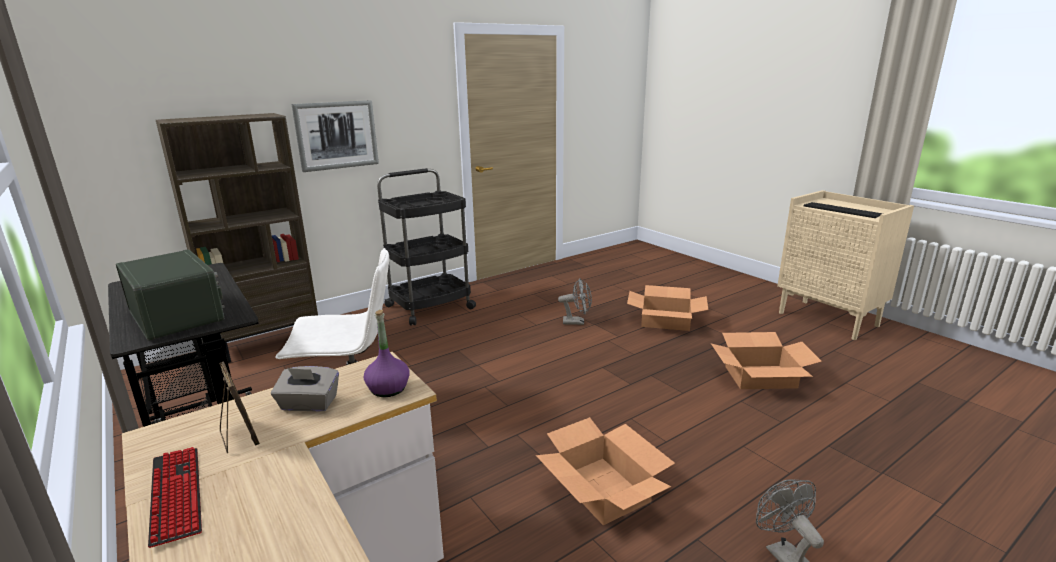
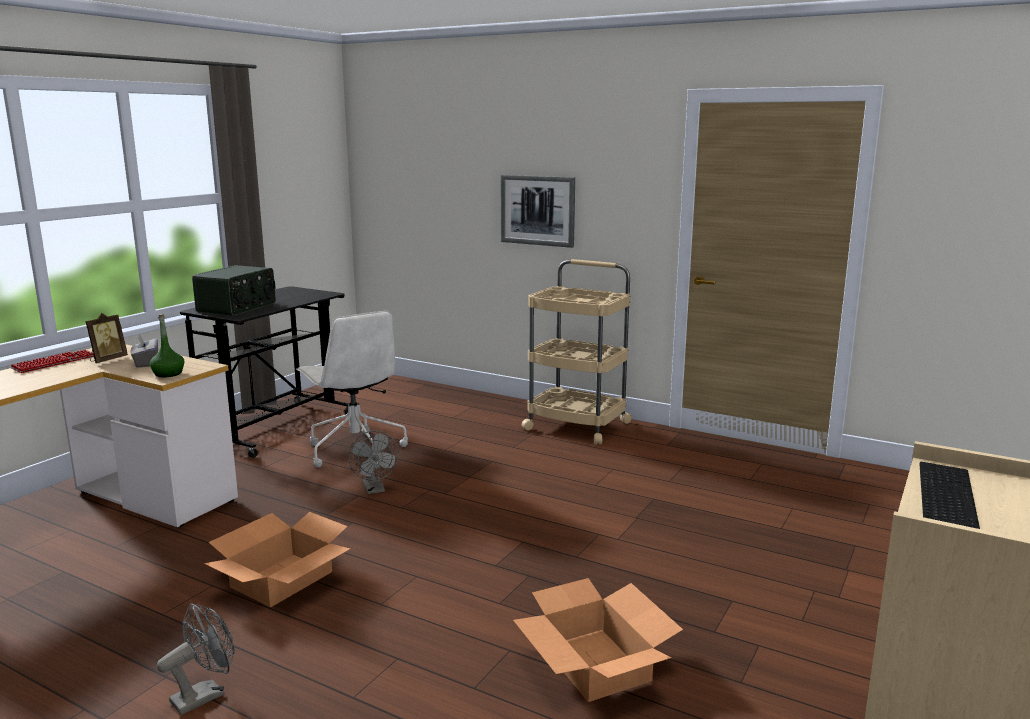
camera: 65 degrees right, 5 degrees down
(268, 343) = (438, 392): brown bookcase -> none
(388, 388) = (168, 374): purple bottle -> green bottle
(430, 307) = (576, 426): black cart -> beige cart
(577, 322) = (630, 506): grey fan -> grey fan (375, 489)
(665, 321) = (708, 566): cardboard box -> none

